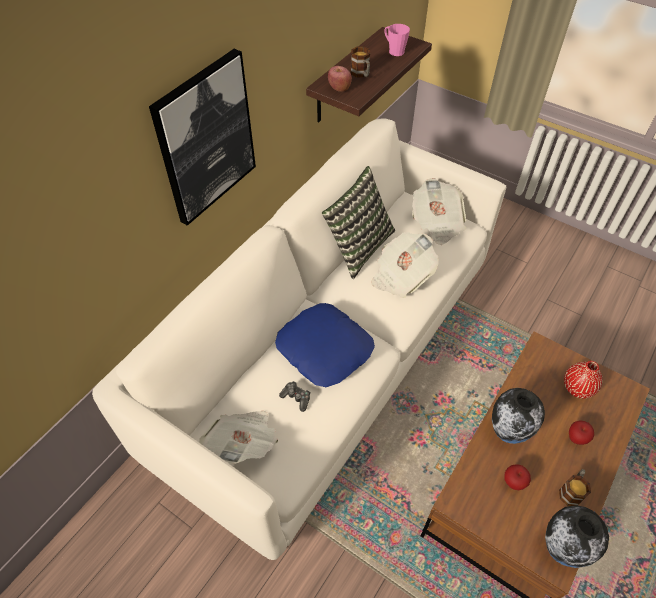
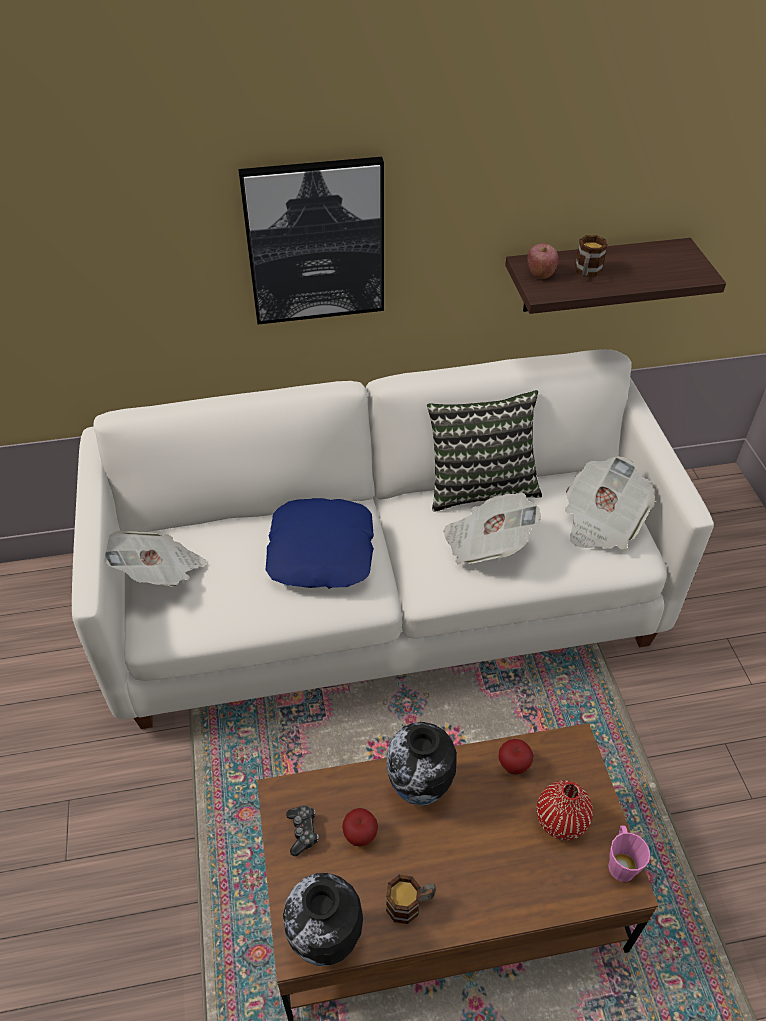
camera: 45 degrees right, 5 degrees down
(296, 397) = (244, 572): game controller -> game controller (303, 832)
(394, 50) = (664, 268): pink mug -> pink mug (620, 862)
(576, 438) = (487, 864): apple -> apple (513, 766)

